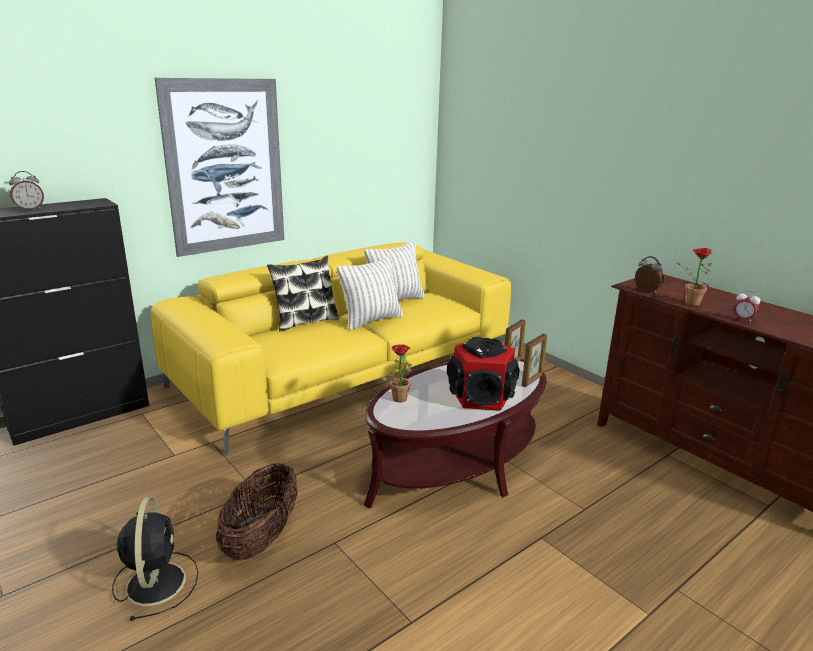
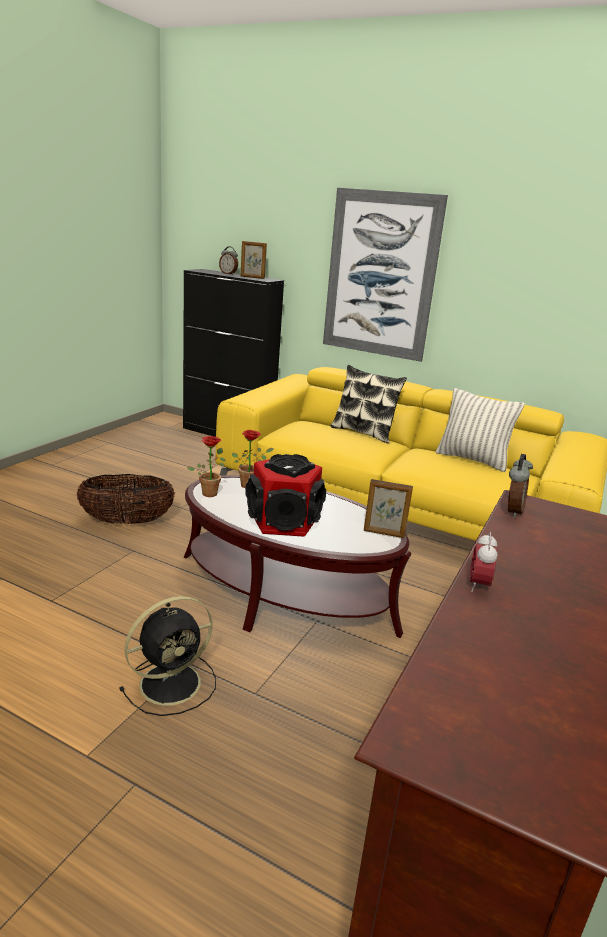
camera: 65 degrees right, 0 degrees up
(156, 581) = (72, 499): black fan -> black fan (173, 682)
(371, 320) = (404, 456): pillow -> none
(532, 380) = (353, 548): picture frame -> picture frame (252, 277)
(688, 303) = (503, 541): potted plant -> potted plant (210, 492)

